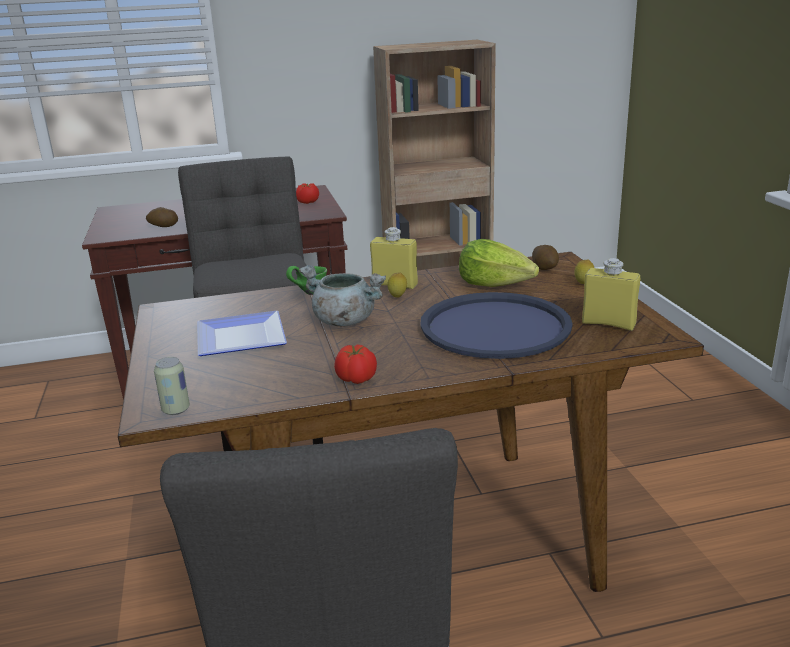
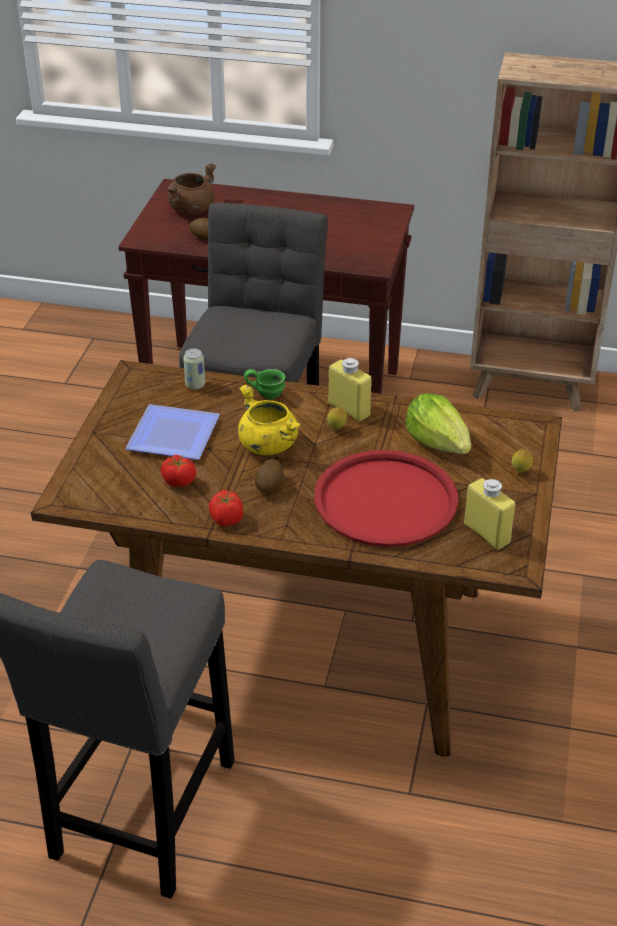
camera: 25 degrees right, 15 degrees up
(137, 216) = (191, 209): none -> brown cooking pot
(176, 409) = (80, 501): can -> can (195, 385)
(308, 202) = (370, 237): tomato -> tomato (179, 482)
(343, 321) = (267, 445): grey cooking pot -> yellow cooking pot
(495, 327) = (385, 500): blue tray -> red tray
(545, 268) = (508, 435): potato -> potato (269, 486)

